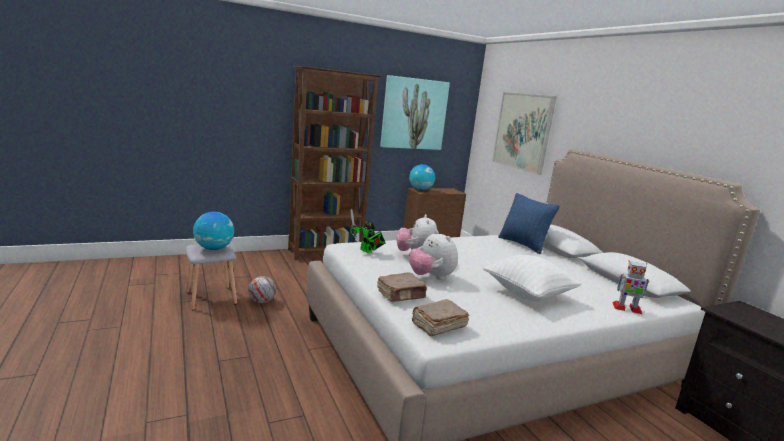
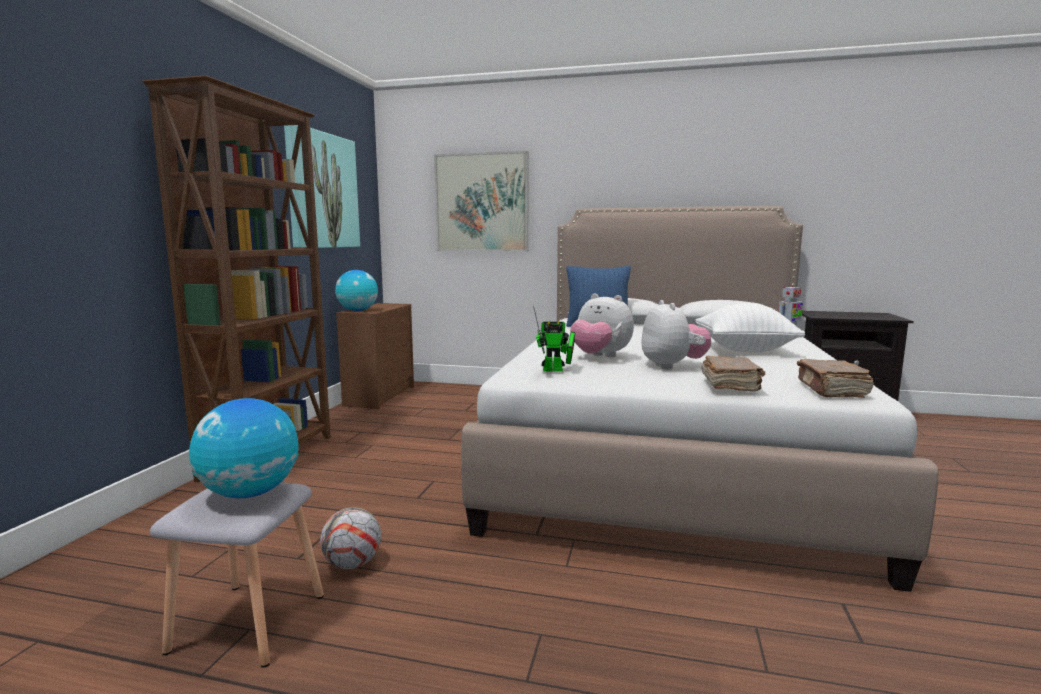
camera: 50 degrees left, 5 degrees down
(431, 277) = (672, 366): plush toy -> plush toy turned 105 degrees counterclockwise

